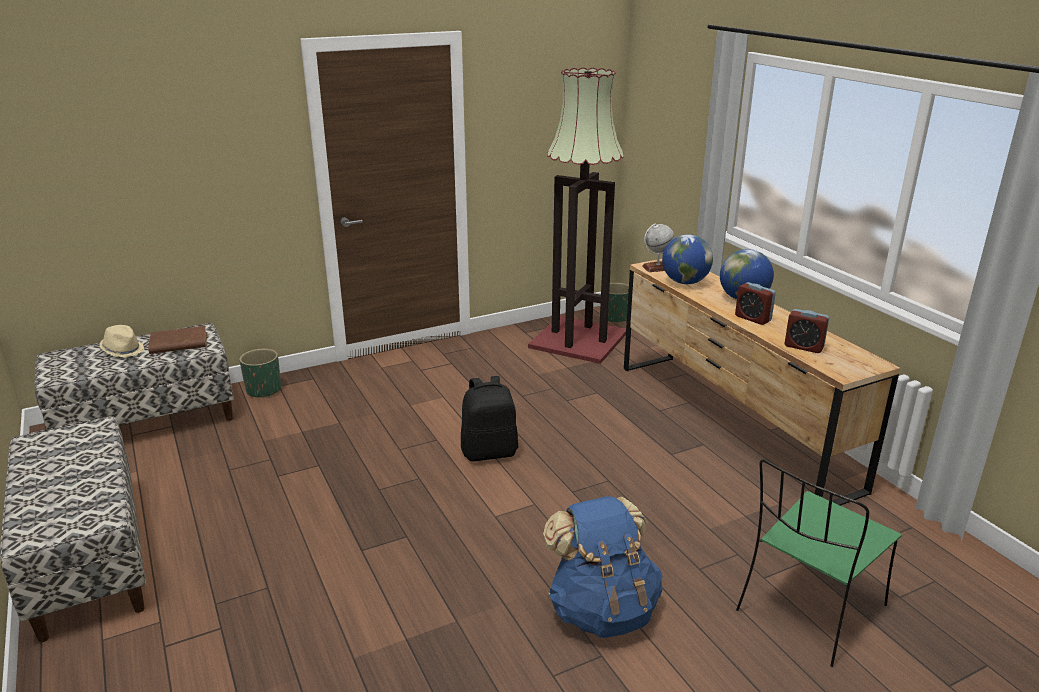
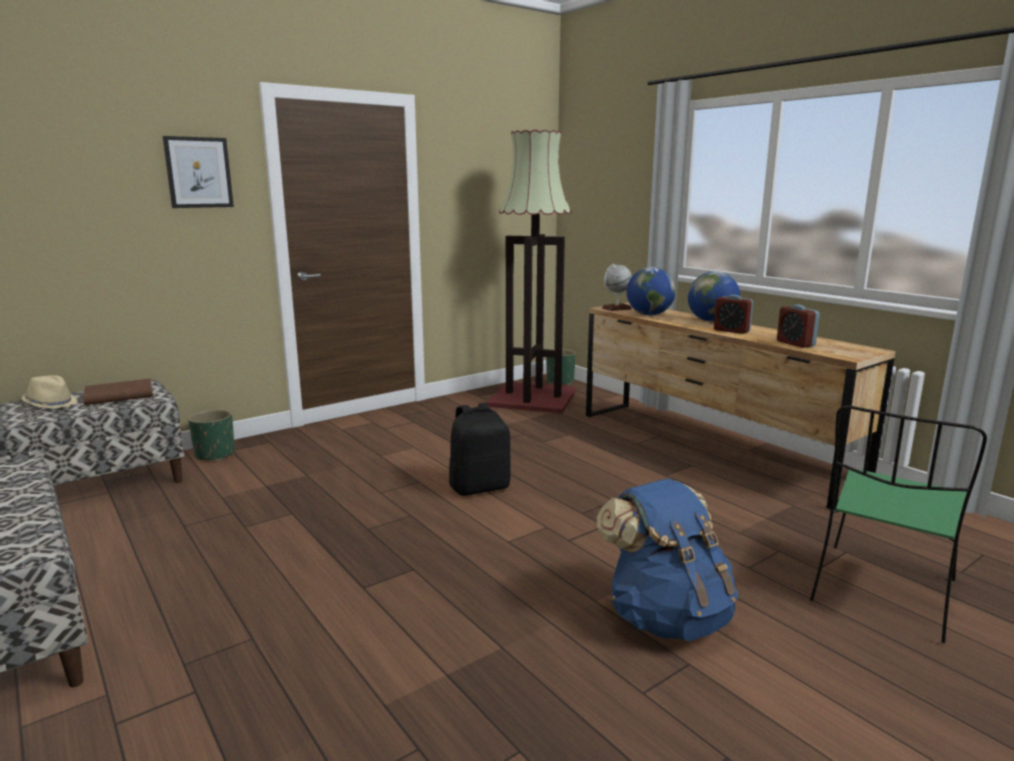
camera: 10 degrees left, 10 degrees down
(245, 132) = (198, 172): none -> picture
(803, 347) = (795, 343): alarm clock -> alarm clock turned 45 degrees clockwise

